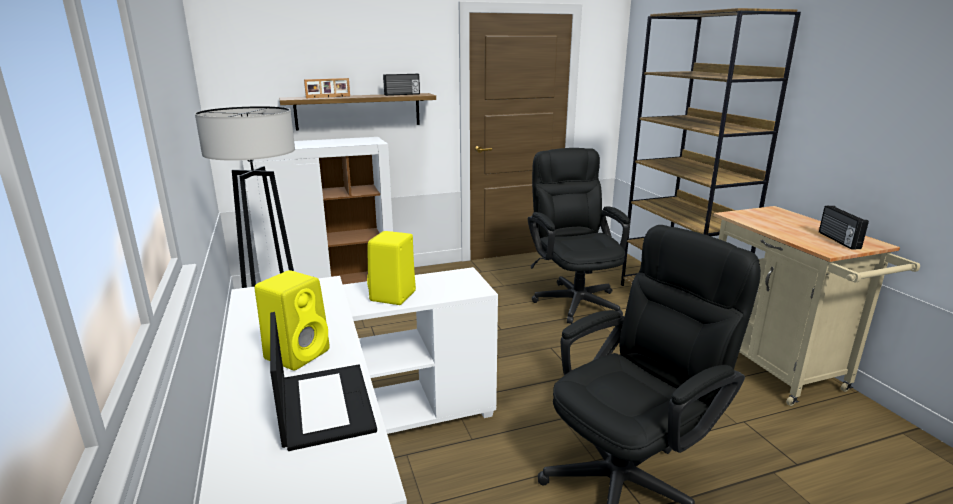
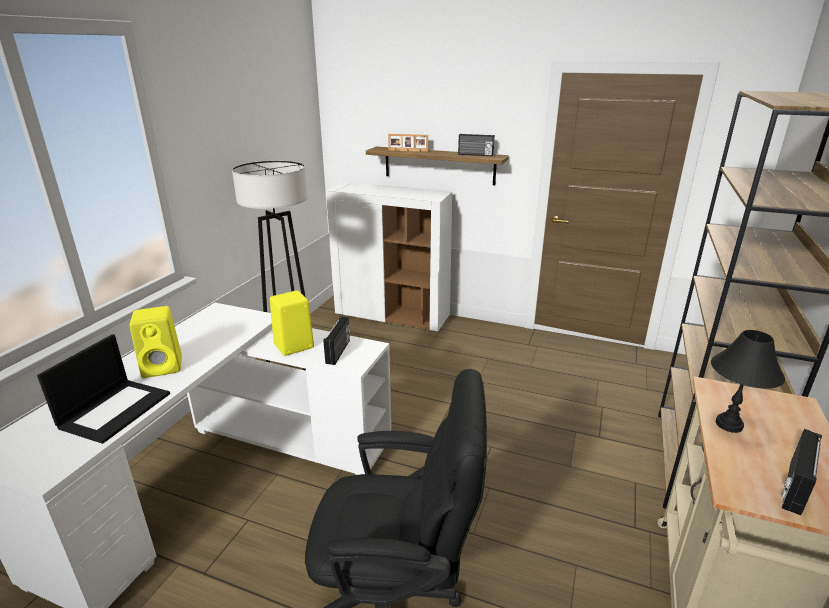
camera: 40 degrees right, 5 degrees up
(444, 285) = (339, 351): none -> radio
(573, 298) = (582, 408): black office chair -> none
(770, 227) = (728, 424): none -> black table lamp

